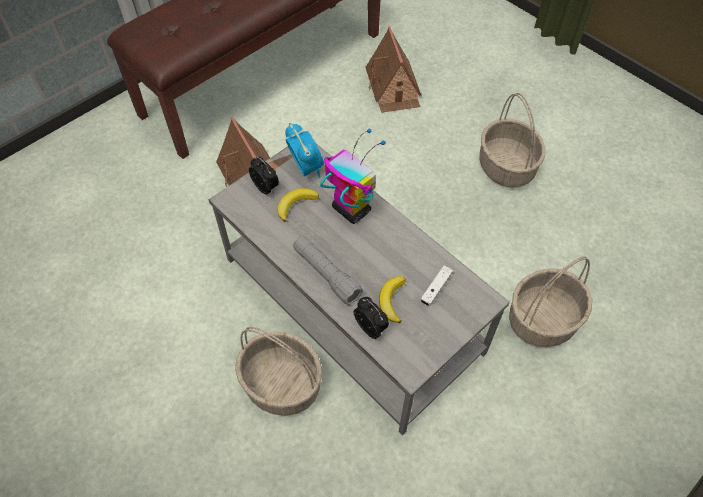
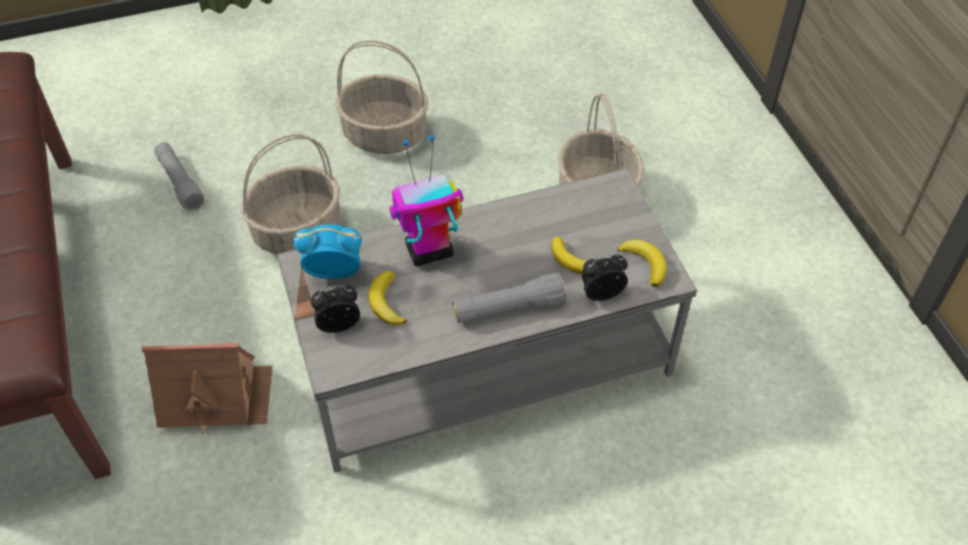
camera: 65 degrees left, 5 degrees down
(283, 384) = (554, 470): basket -> basket (297, 229)
(393, 88) = (180, 183): toy house -> grey flashlight
(416, 348) = (645, 263): none -> banana
(436, 289) = (580, 218): white game controller -> none

